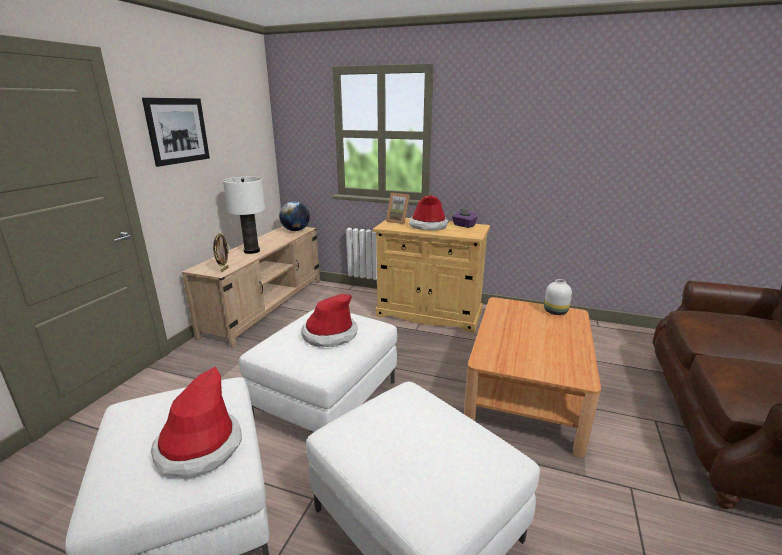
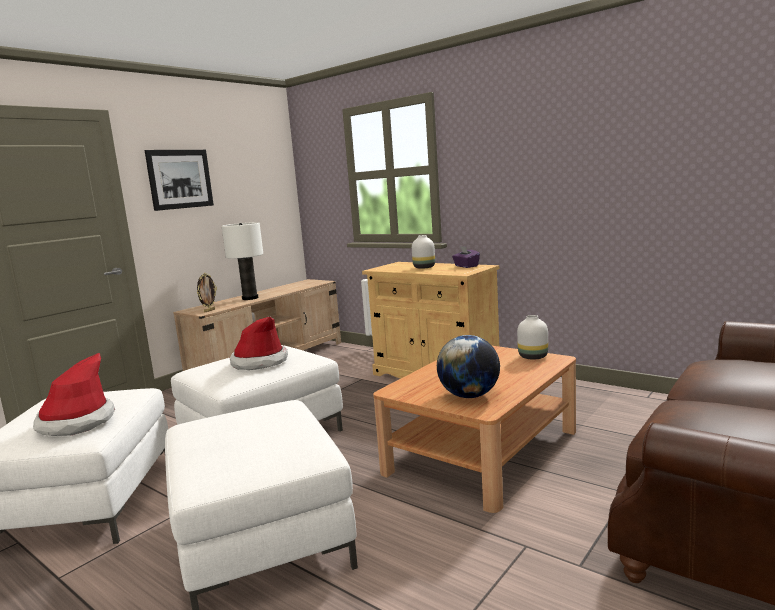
camera: 20 degrees right, 10 degrees down
(295, 230) = (312, 283): globe -> globe (469, 395)
(399, 221) = (399, 265): picture frame -> none
(428, 226) = (424, 267): hat -> white vase

